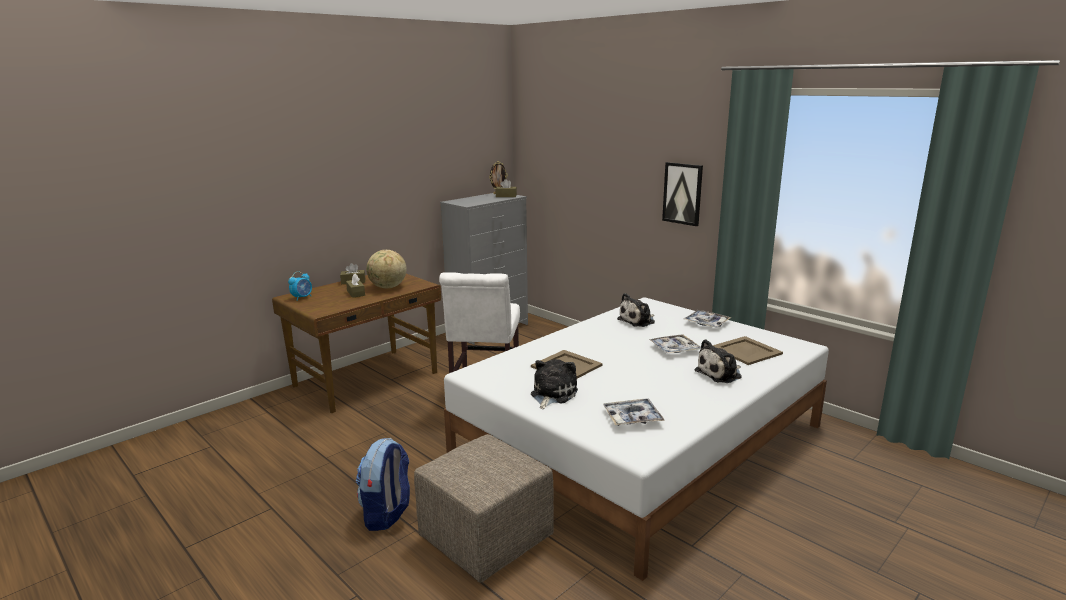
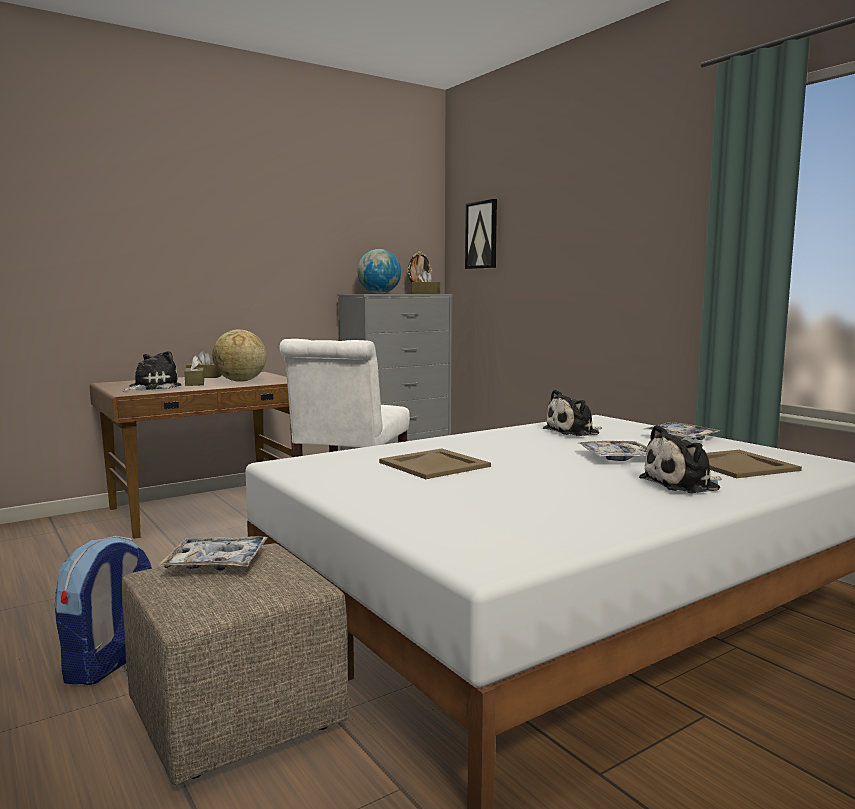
camera: 10 degrees right, 10 degrees down
(302, 297) = (125, 384): alarm clock -> none
(472, 199) = (379, 293): none -> globe
(552, 394) = (387, 489): plush toy -> plush toy (151, 387)
(632, 418) = (502, 521): tray -> tray (216, 562)
(682, 193) = (652, 263): picture -> picture (482, 235)

